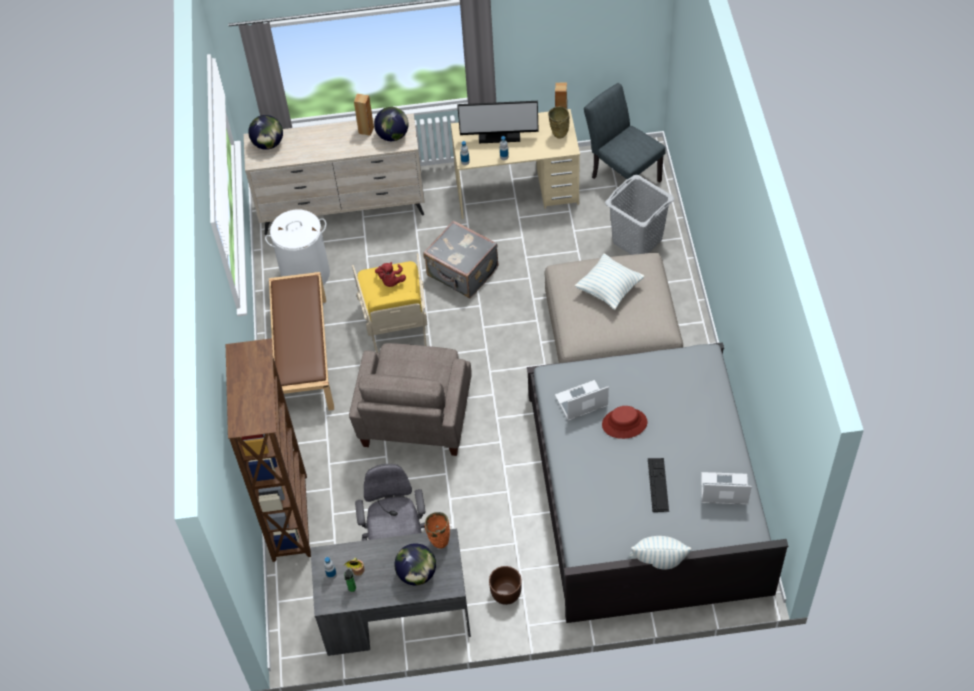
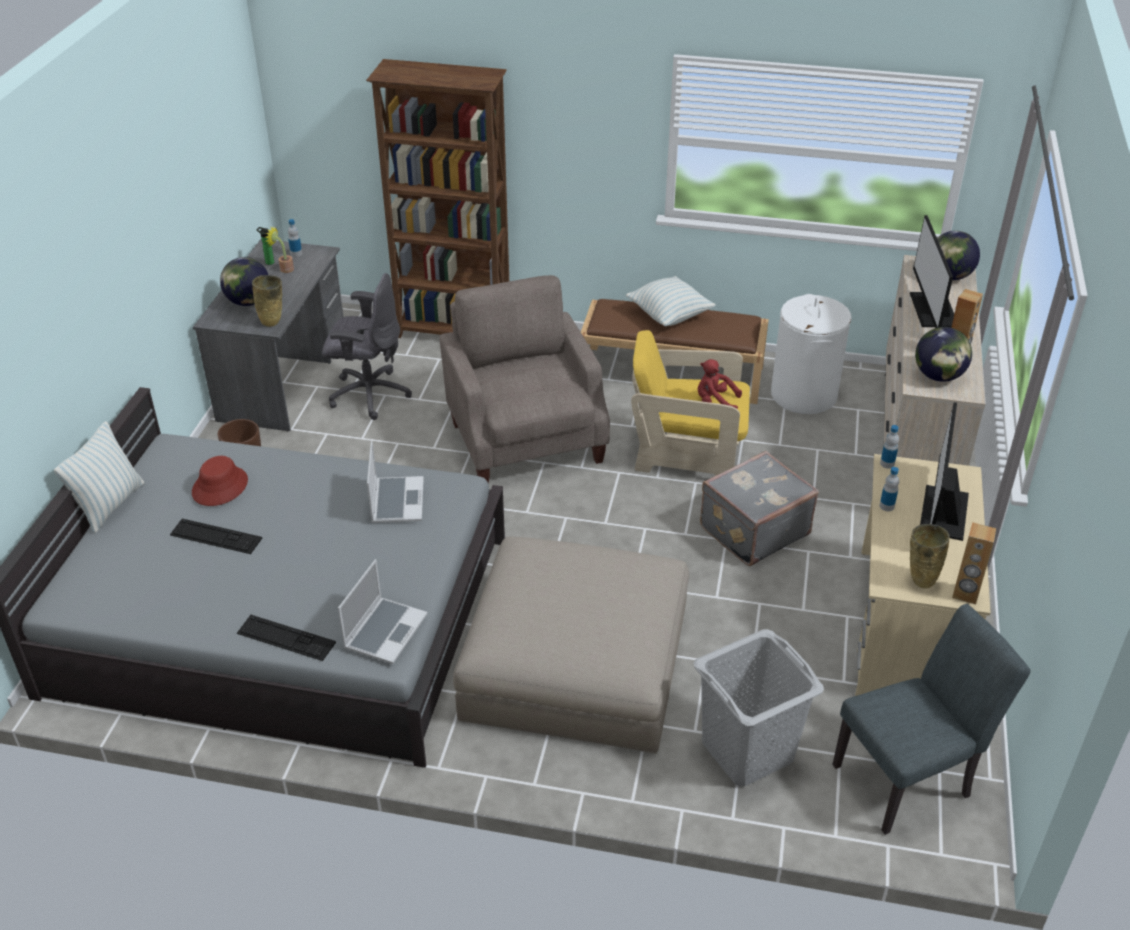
camera: 105 degrees right, 15 degrees down
(315, 147) = (932, 310): none -> monitor
(415, 420) = (525, 439): beige armchair -> beige armchair turned 45 degrees clockwise
(439, 541) = (273, 323): orange vase -> beige vase
(609, 289) = (591, 598): pillow -> pillow (669, 316)
(624, 423) = (333, 532): red hat -> red hat (220, 487)
(718, 408) = (286, 638): none -> keyboard
(723, 490) = (153, 599): laptop -> laptop (385, 631)

